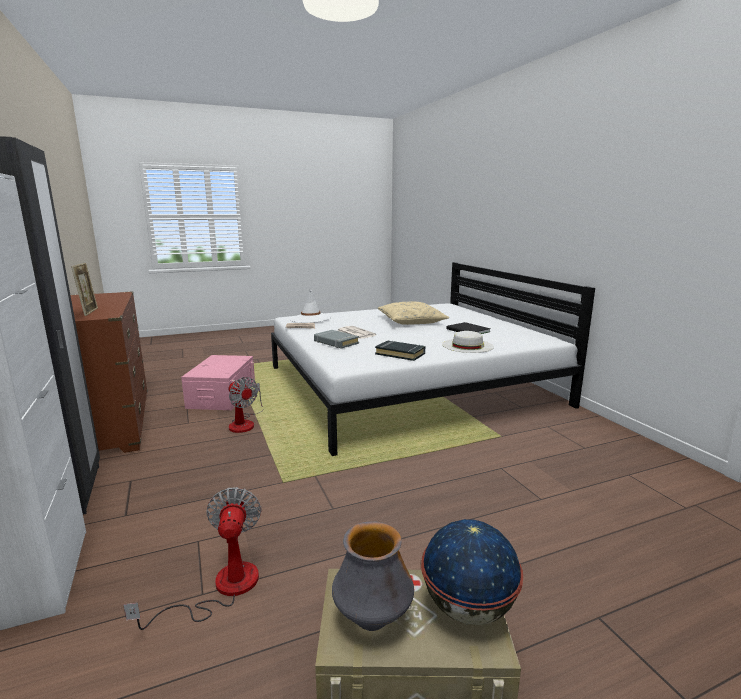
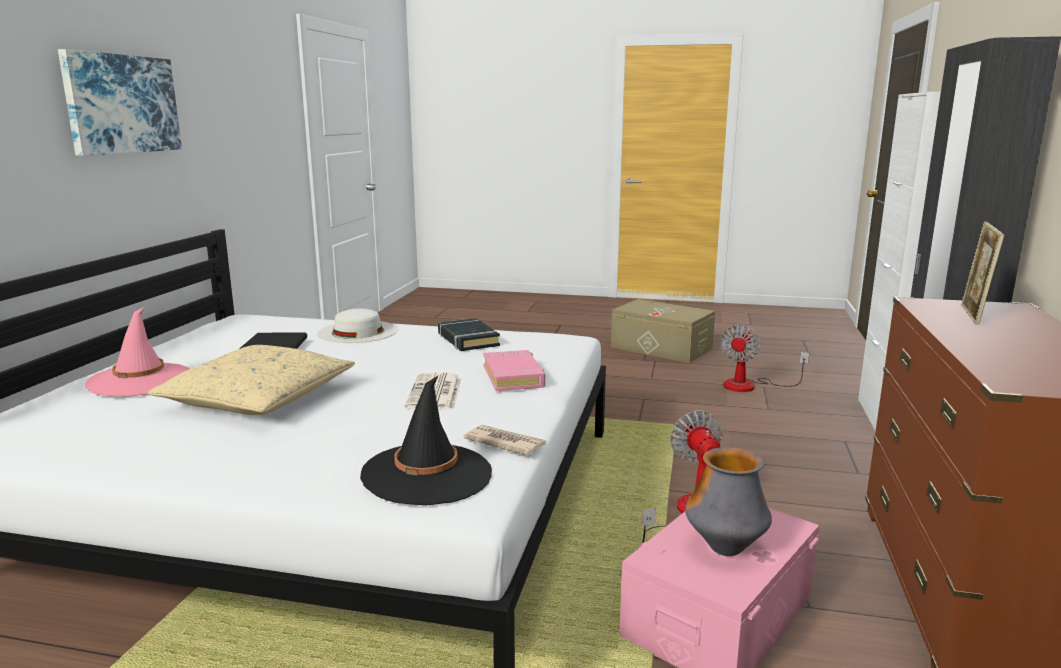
camera: 145 degrees left, 0 degrees up
(310, 318) = (427, 474): white hat -> black hat
(336, 342) = (513, 376): grey book -> pink book
(372, 619) = (683, 311): vase -> vase (725, 549)
(466, 317) = (140, 380): none -> pink hat
(467, 608) = (638, 306): globe -> none
(556, 200) = (121, 104): none -> picture

